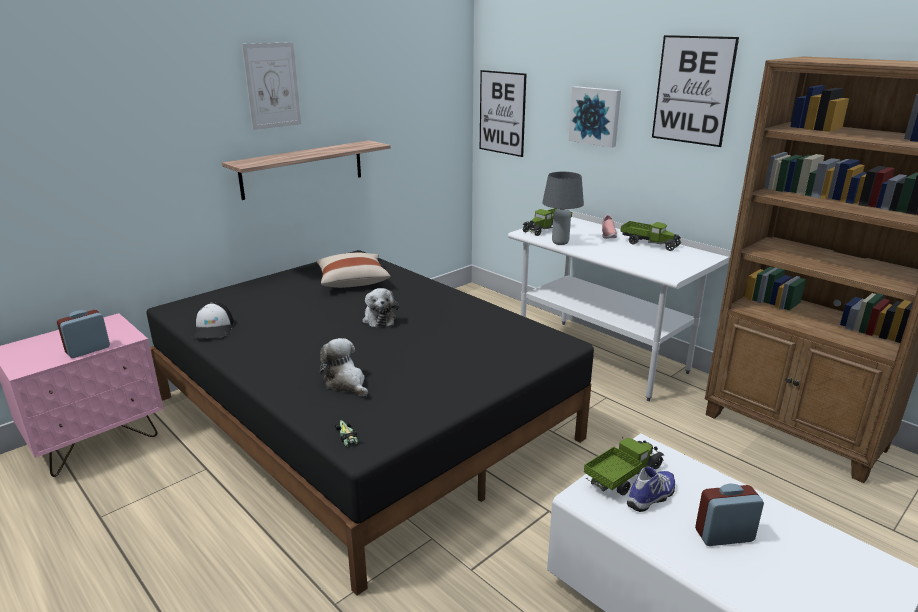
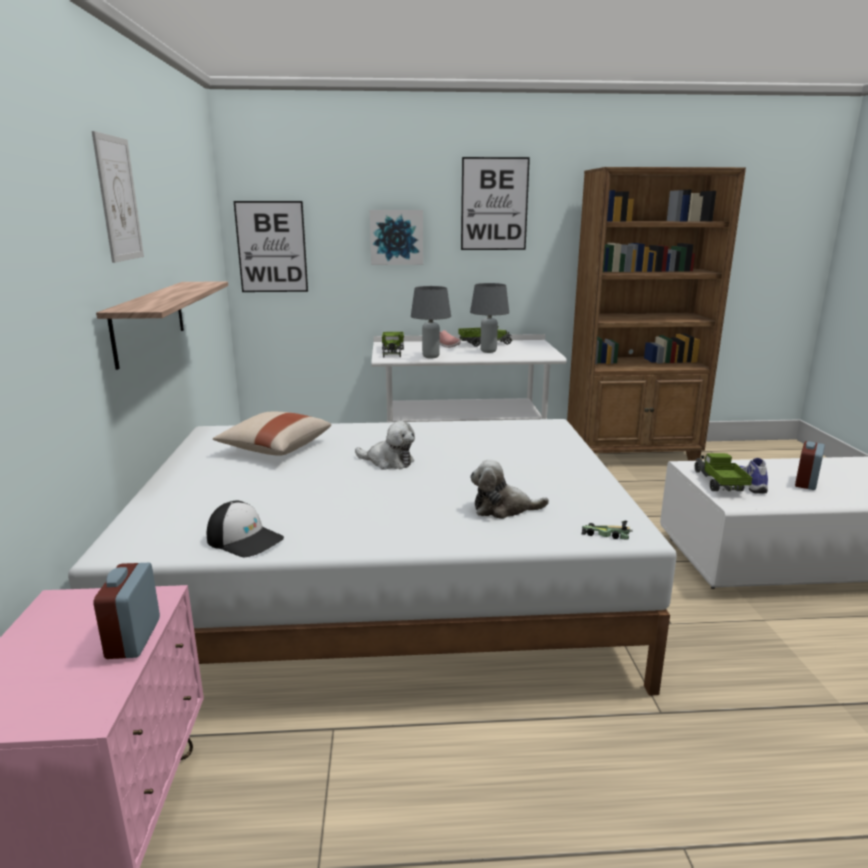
camera: 50 degrees left, 5 degrees down
(363, 417) = (385, 589): black bed -> white bed
(625, 252) = (488, 351): none -> grey table lamp

